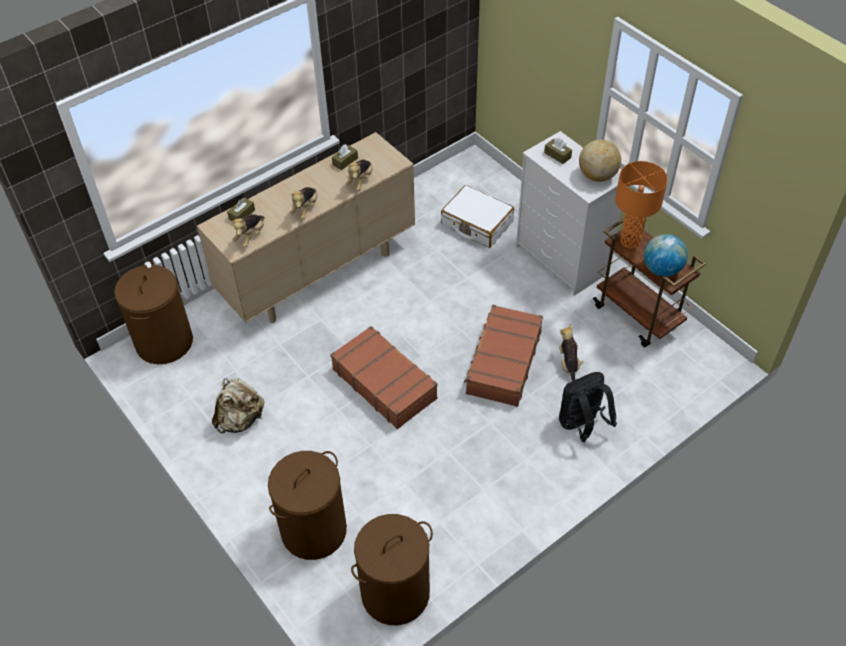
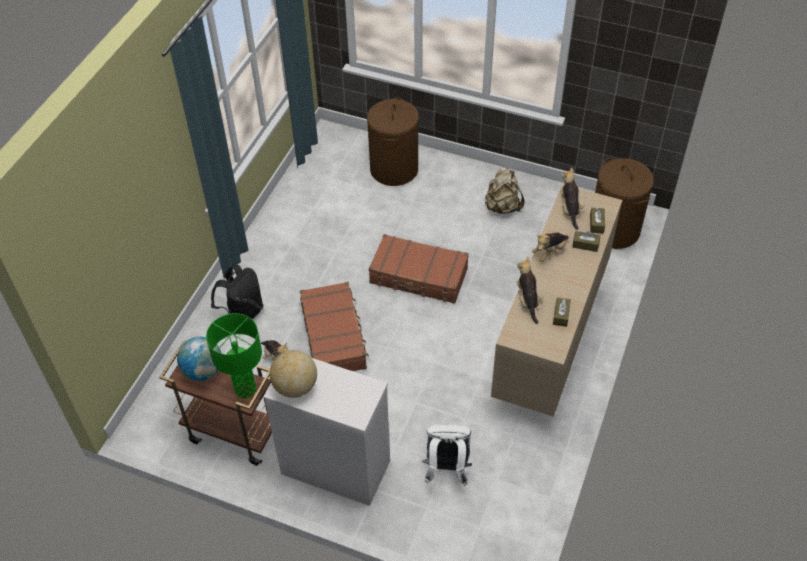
camera: 150 degrees right, 0 degrees up
(305, 209) = (549, 252): plush toy -> plush toy turned 120 degrees counterclockwise
(395, 593) = (317, 161): brown laundry basket -> none
(476, 224) = (446, 470): white suitcase -> white backpack
(557, 155) = (349, 394): brown tissue box -> brown tissue box (585, 245)
(630, 241) = (245, 389): orange table lamp -> green table lamp

